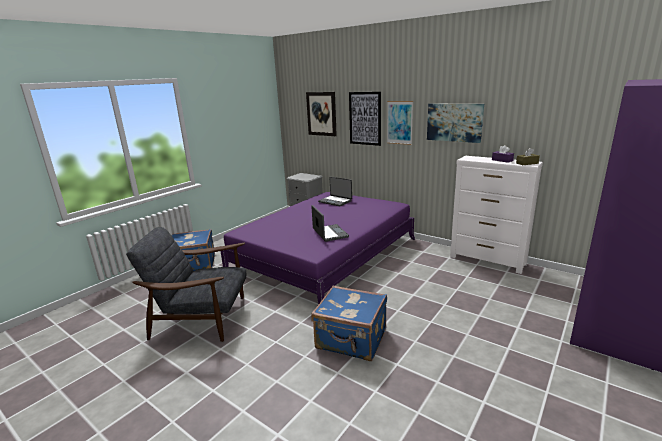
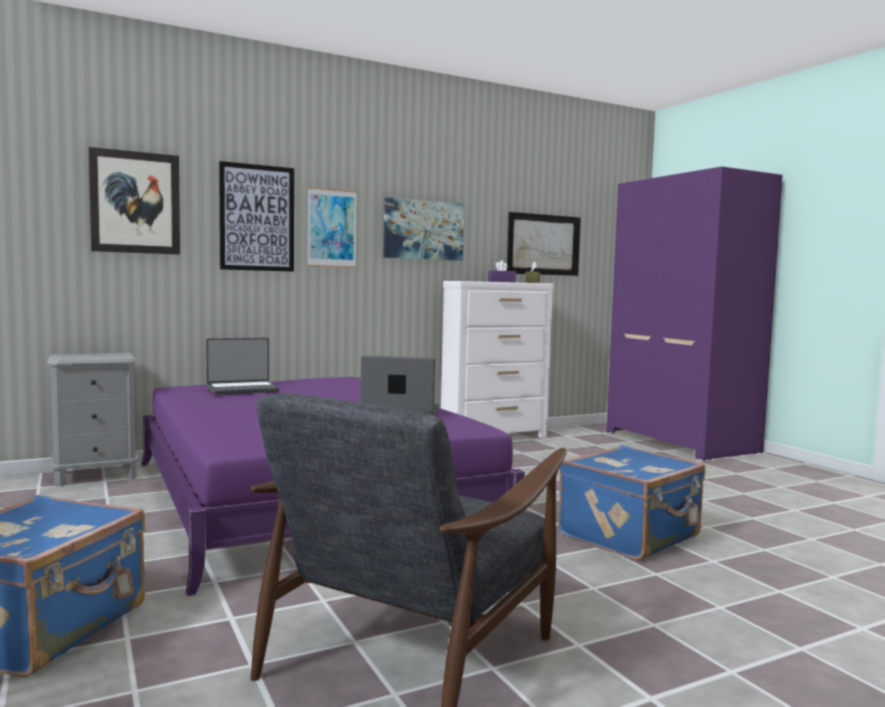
camera: 65 degrees left, 15 degrees down
(559, 131) = (543, 244): none -> picture

